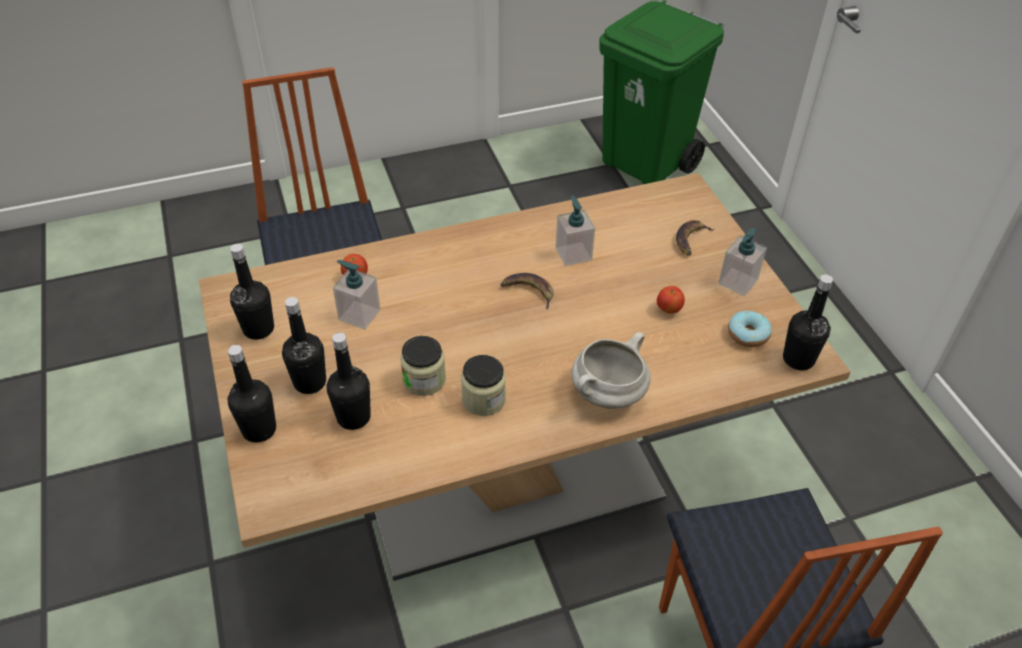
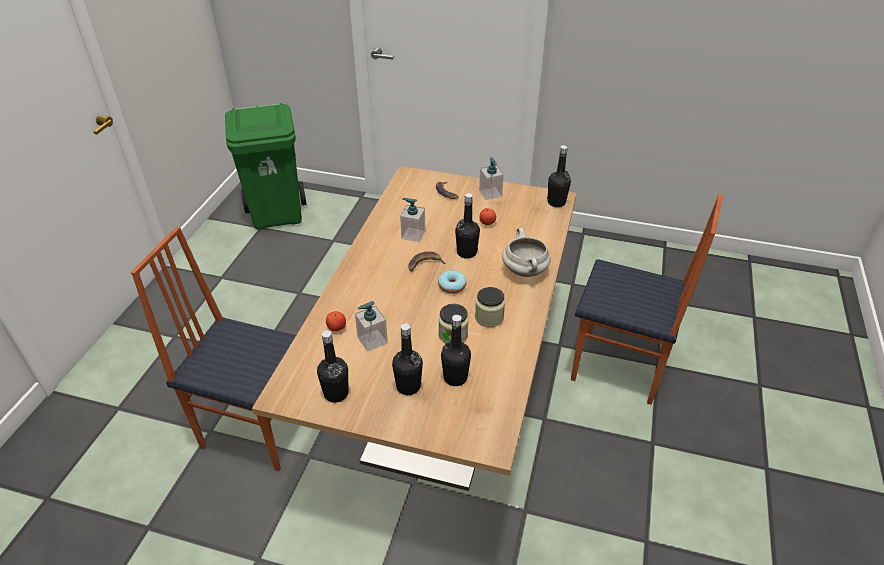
camera: 55 degrees left, 5 degrees down
(259, 429) = (427, 427): black bottle -> black bottle (466, 252)
(748, 334) = (527, 208): donut -> donut (452, 286)

